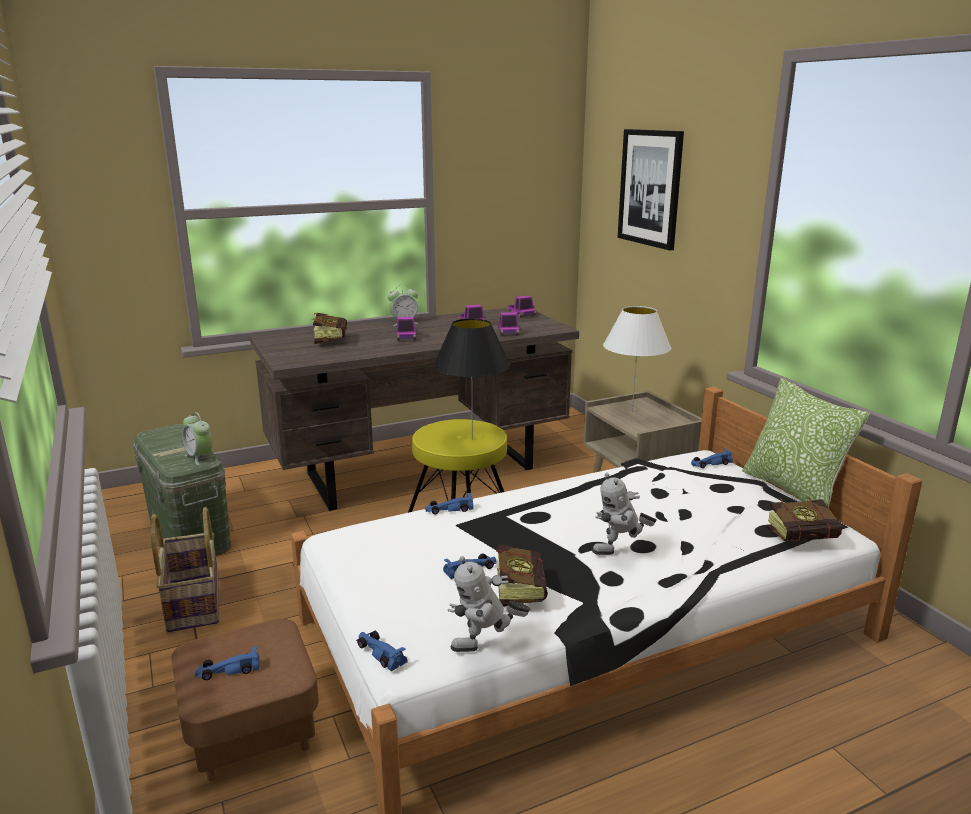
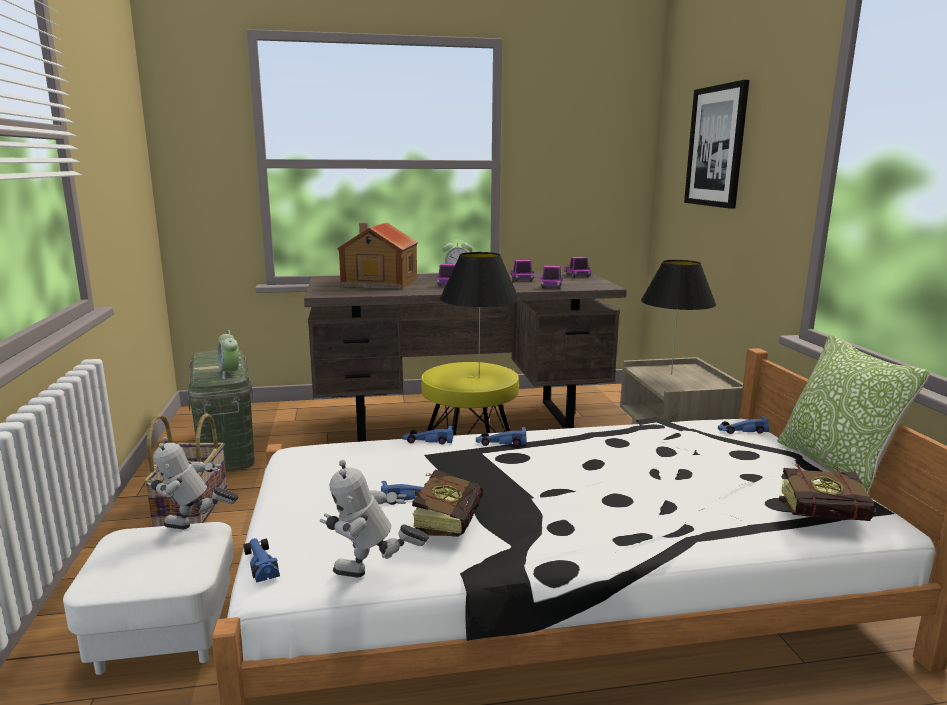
camera: 15 degrees right, 5 degrees down
(227, 670) = (134, 560): blue toy car -> blue toy car (500, 442)
(251, 731) = (164, 633): brown ottoman -> white ottoman
(331, 340) = (378, 282): book -> toy house
(621, 553) = (585, 502): toy robot -> toy robot (195, 529)
(632, 411) = (671, 374): white table lamp -> black table lamp

